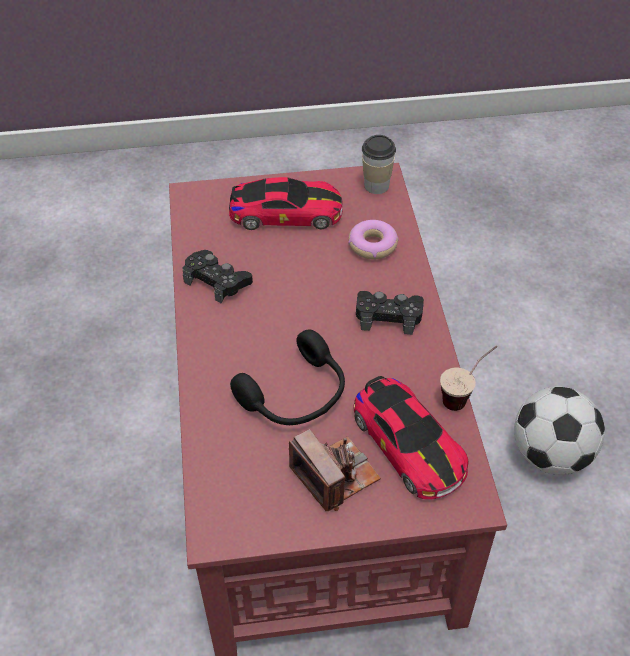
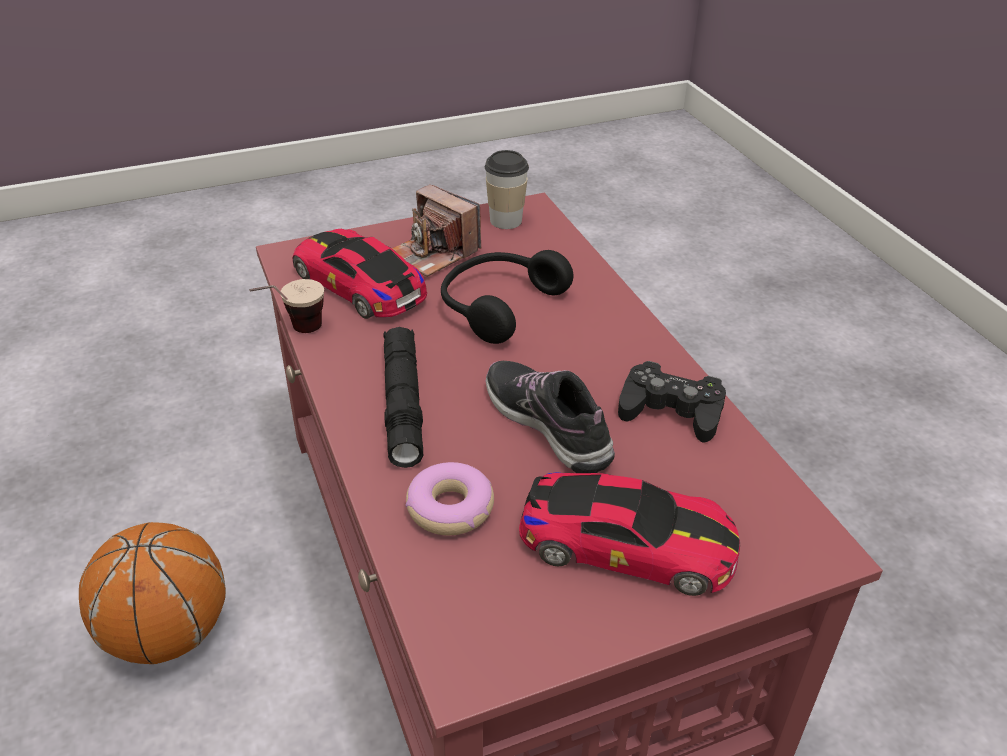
camera: 165 degrees right, 10 degrees down
(286, 212) = (627, 544): toy car -> toy car turned 150 degrees counterclockwise
(299, 284) = (548, 425): none -> shoe
(376, 185) = (472, 644): cup -> cup (506, 220)
(388, 316) = (403, 404): black game controller -> black flashlight
(551, 454) = (168, 634): football -> basketball

